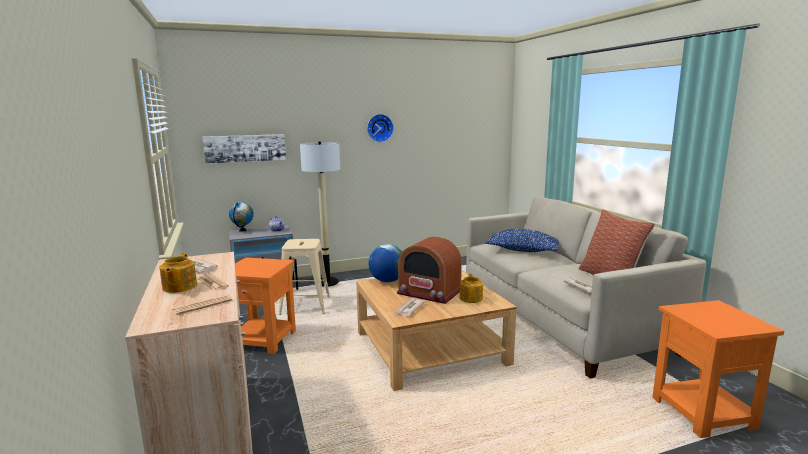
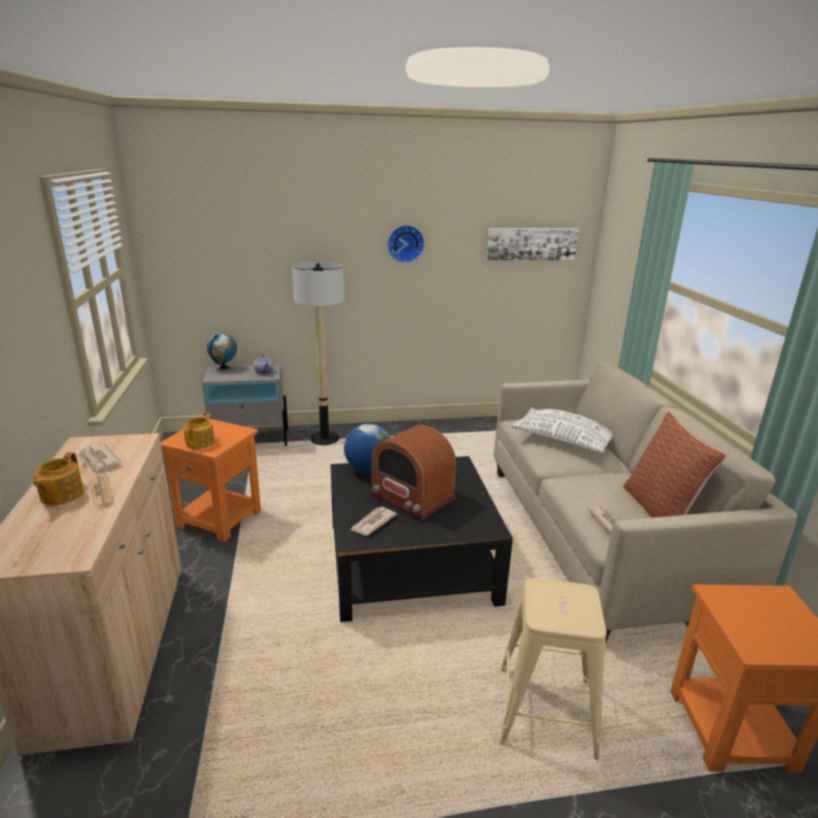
camera: 10 degrees right, 10 degrees up
(202, 306) = (67, 536): newspaper -> none
(245, 148) = (228, 265): picture -> picture (531, 243)
(305, 305) = (286, 472): beige stool -> beige stool (545, 710)
(430, 348) = (410, 561): beige coffee table -> black coffee table
(471, 298) = (460, 515): teapot -> teapot (201, 442)
(522, 250) = (562, 440): blue pillow -> white pillow

